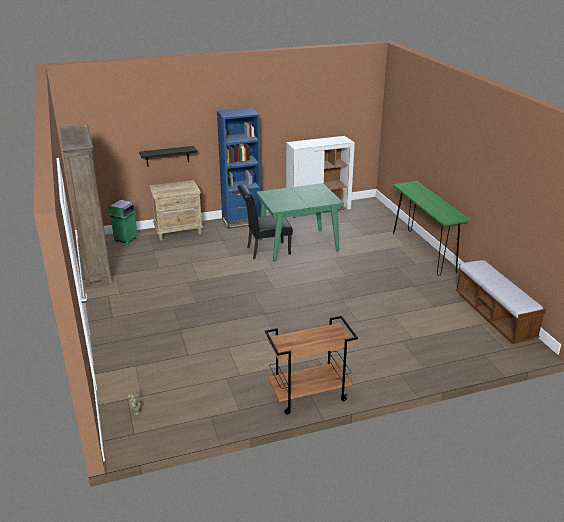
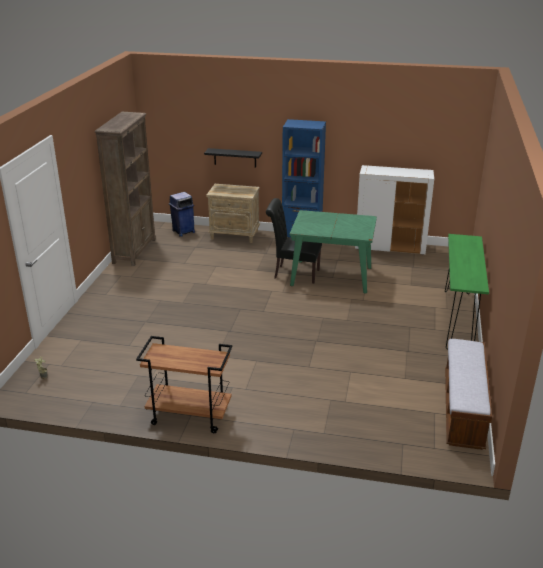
camera: 30 degrees right, 0 degrees up
(126, 240) = (183, 231): green trash can -> blue trash can

